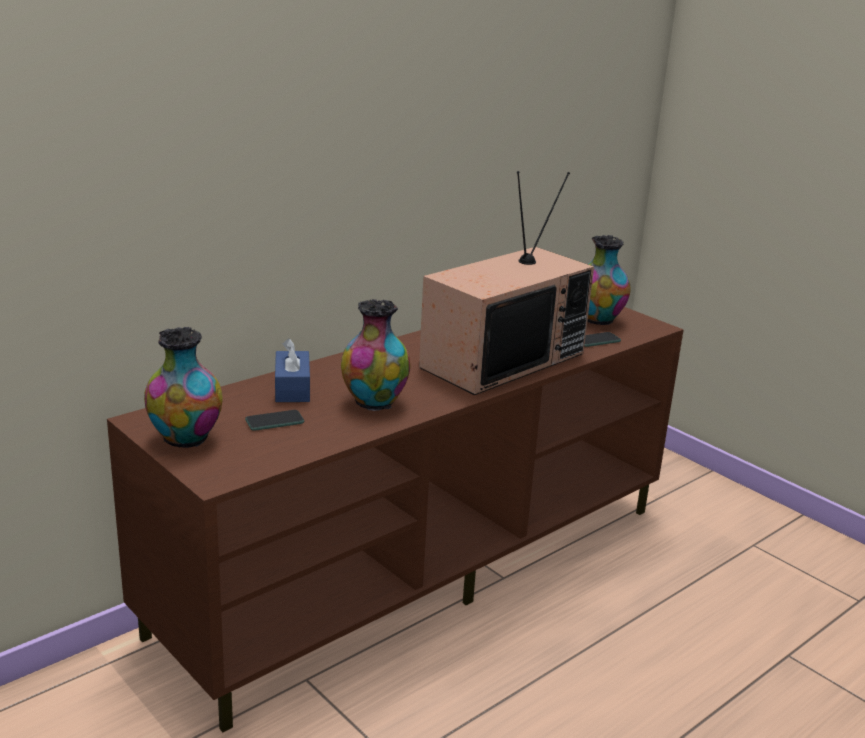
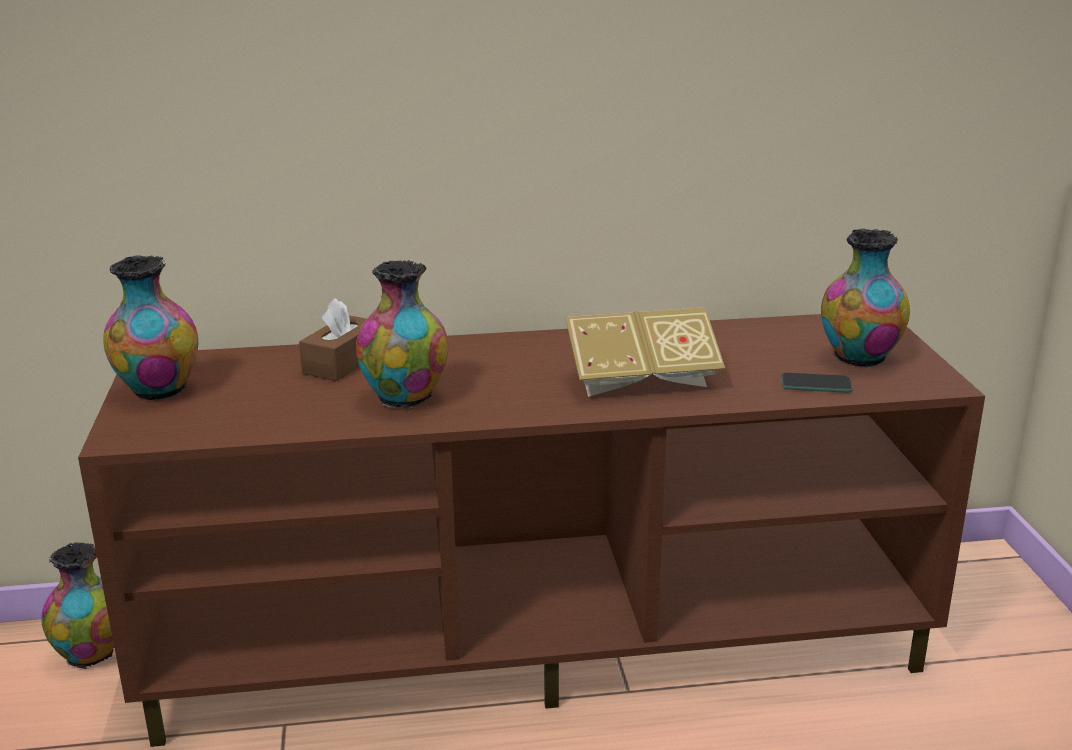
camera: 35 degrees right, 0 degrees up
(94, 690) = (92, 654): none -> vase
(274, 421) = (269, 393): phone -> none
(292, 388) = (342, 363): blue tissue box -> brown tissue box
(502, 359) = (641, 381): television -> book

